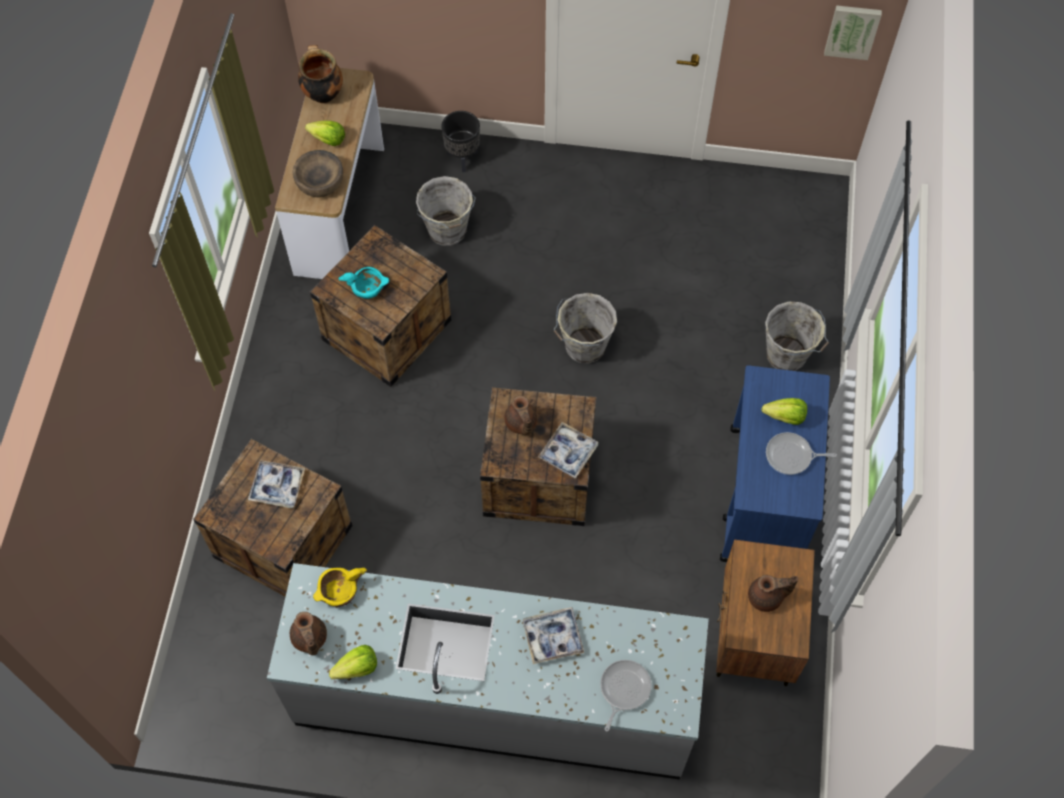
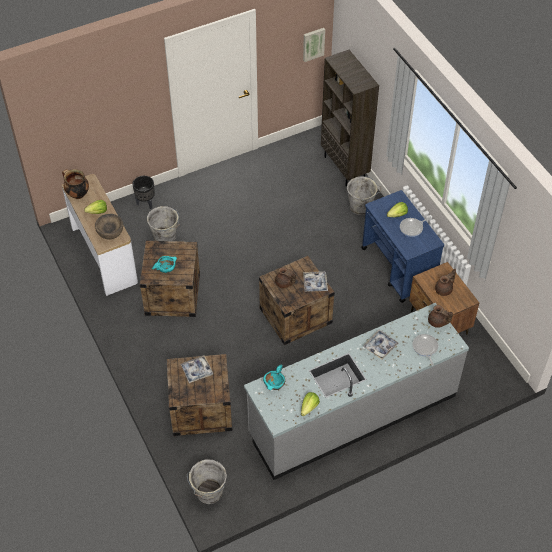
camera: 35 degrees left, 10 degrees down
(309, 639) = (278, 409): brown teapot -> brown teapot (437, 322)
(339, 591) = (274, 383): yellow bowl -> turquoise bowl
(583, 347) = (270, 252): grey bucket -> grey bucket (208, 493)
(816, 271) = (345, 168): none -> brown bookcase

